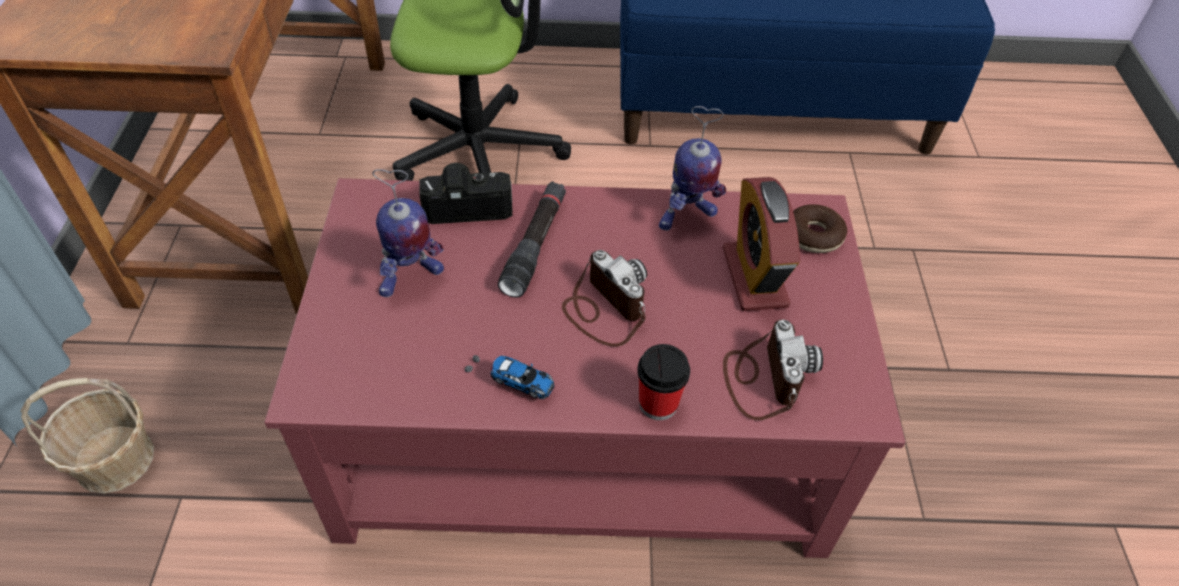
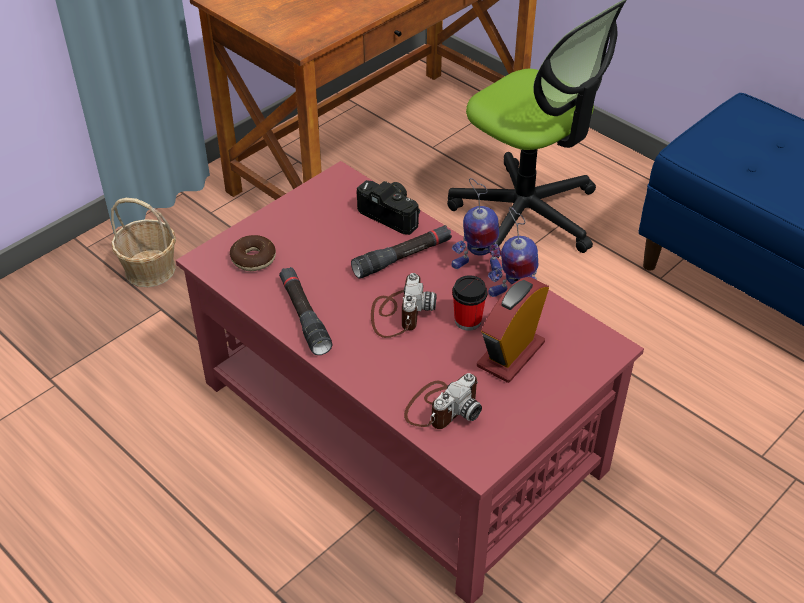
camera: 45 degrees right, 5 degrees down
(410, 279) = (315, 235): toy robot -> toy robot (476, 266)
(510, 381) = (304, 316): toy car -> black flashlight
(658, 404) = (366, 378): cup -> cup (468, 321)
(813, 236) = (584, 357): donut -> donut (253, 259)

